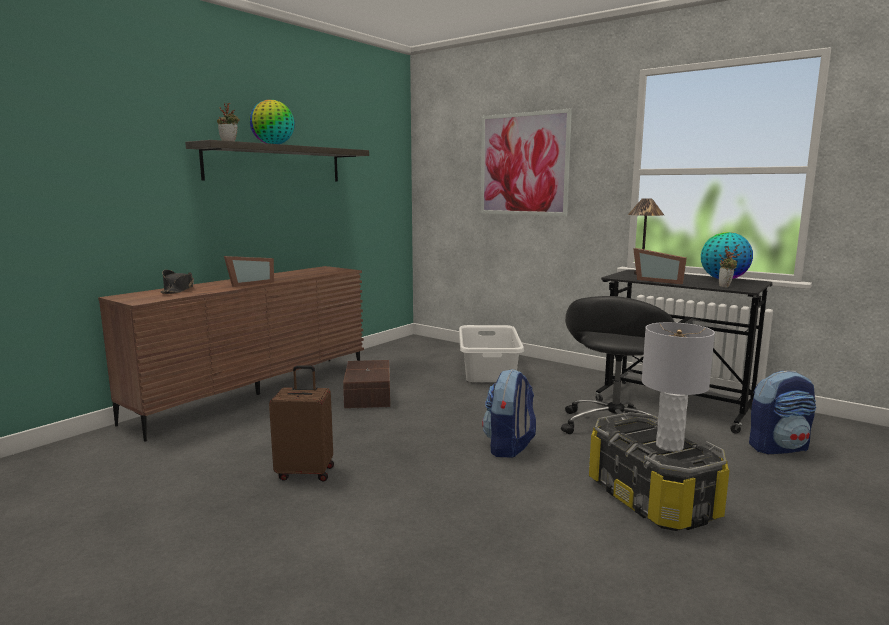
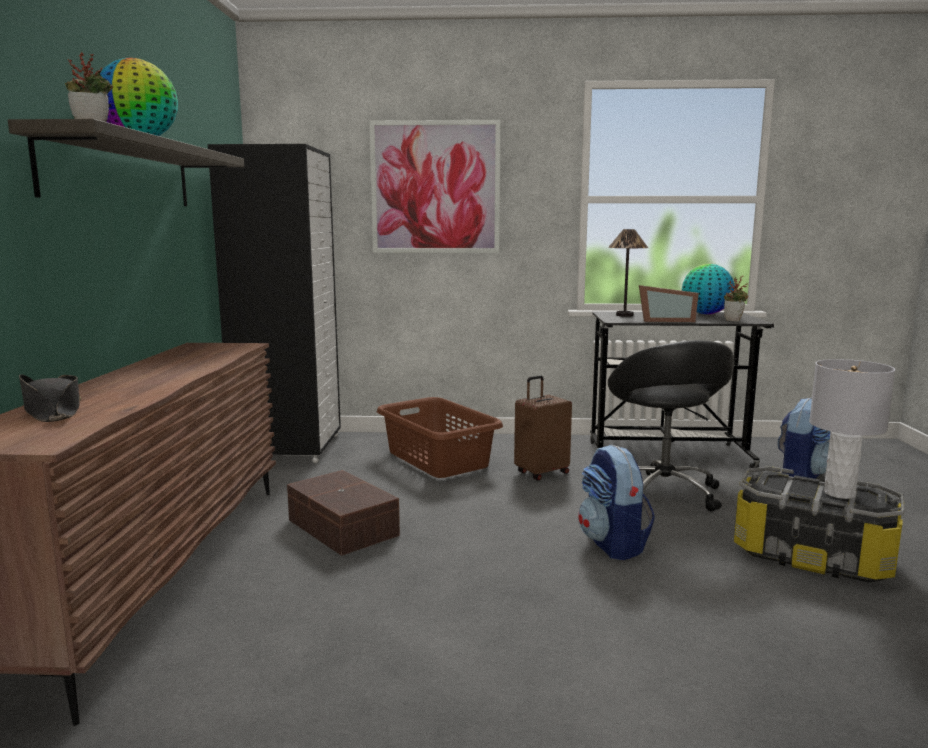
camera: 35 degrees left, 0 degrees up
(249, 283) = (158, 383): picture frame -> none
(306, 472) = (448, 665): brown suitcase -> brown suitcase (541, 473)
(411, 346) = (288, 448): none -> wardrobe
(489, 370) = (438, 459): white laundry basket -> brown laundry basket

